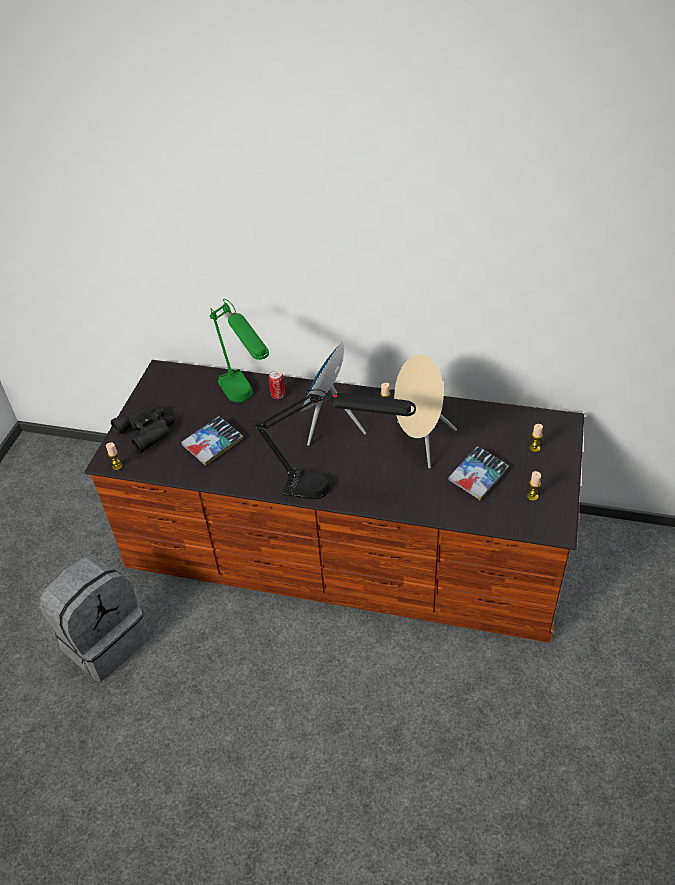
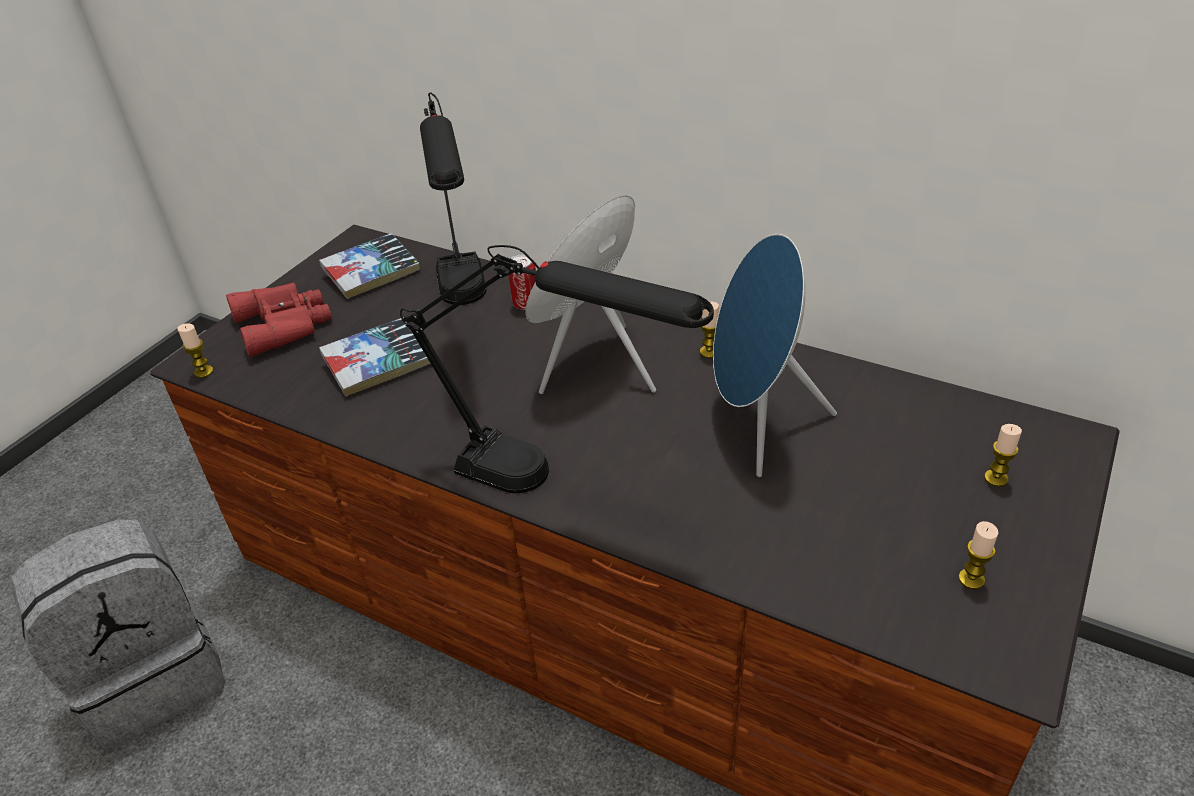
camera: 15 degrees right, 5 degrees down
(147, 430) = (285, 324): black binoculars -> red binoculars
(247, 405) = (467, 311): green table lamp -> black table lamp
(420, 442) = (756, 425): beige speaker -> blue speaker
(478, 477) = (857, 513): book -> book (371, 273)

